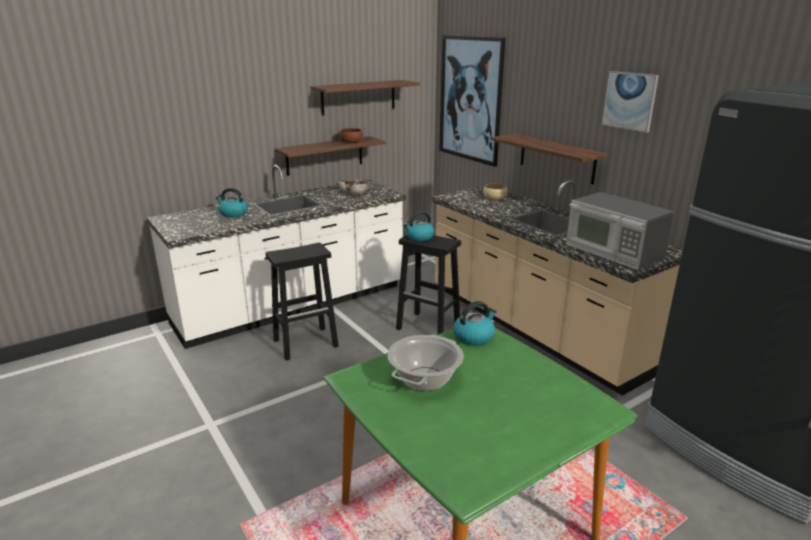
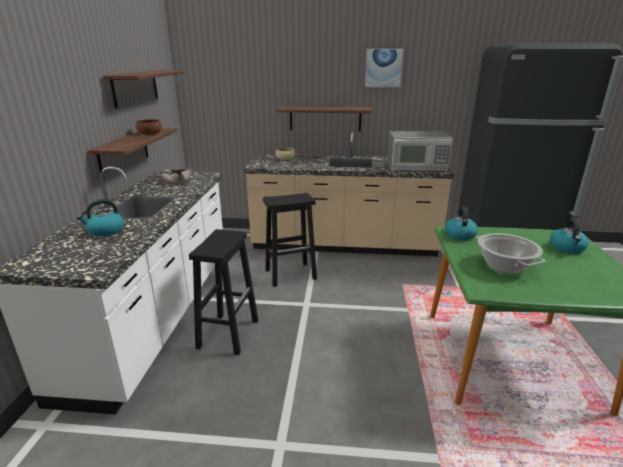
camera: 50 degrees left, 0 degrees up
(419, 237) = (279, 199): kettle -> kettle (567, 248)
(470, 99) = (224, 84): picture -> none

